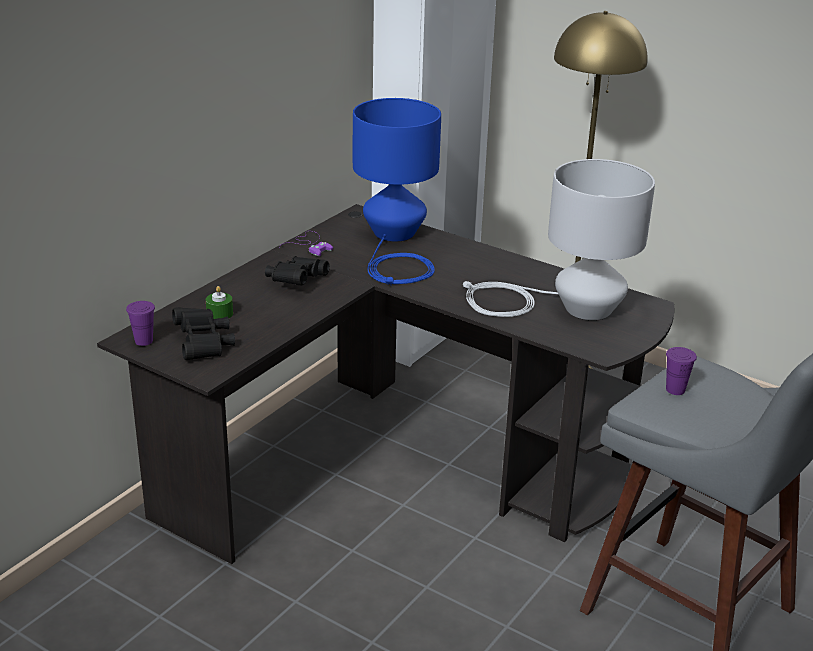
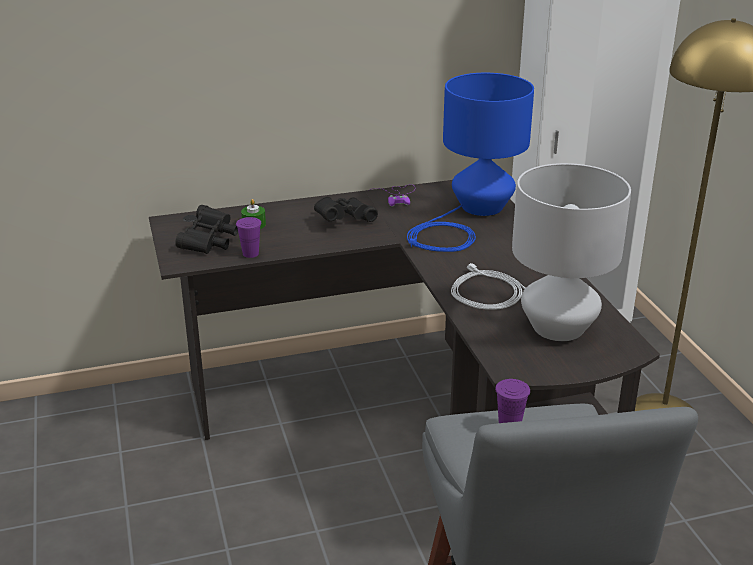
camera: 40 degrees right, 0 degrees up
(144, 341) = (176, 225): purple cup -> purple cup (250, 254)

